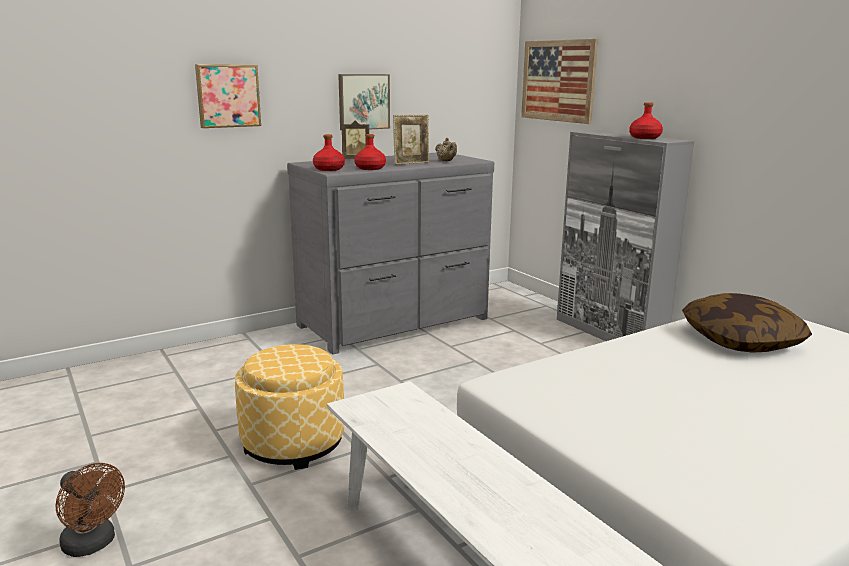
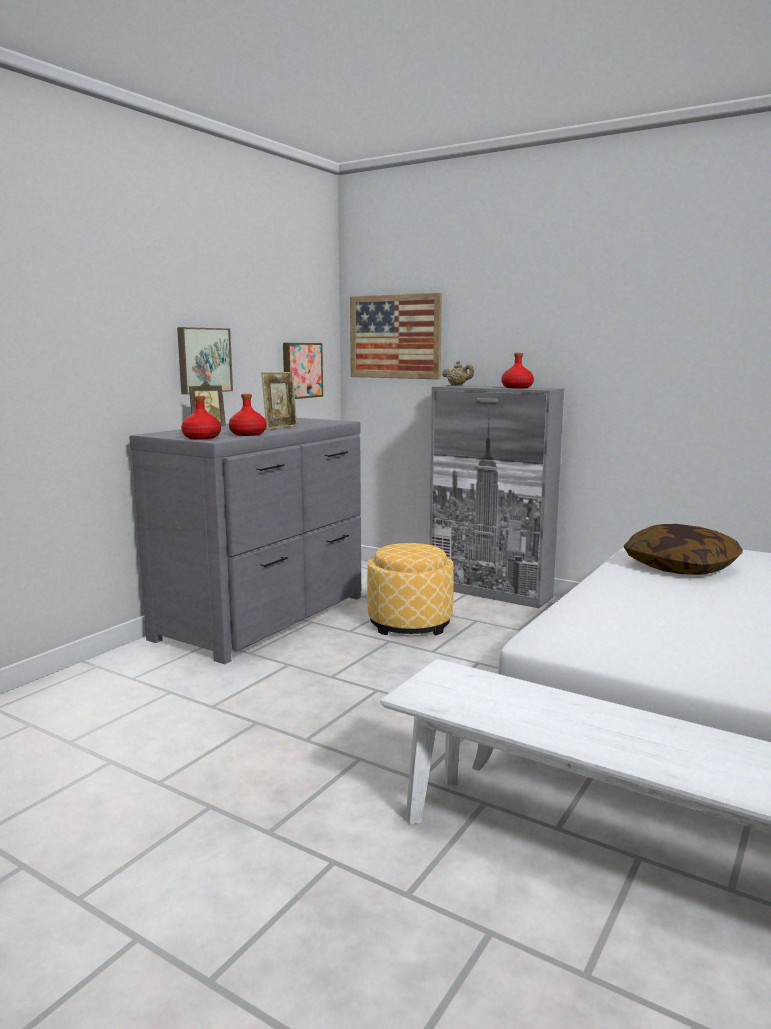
camera: 25 degrees left, 5 degrees down
(93, 544) = (126, 973): brown fan -> none
(228, 96) = (57, 352): picture -> picture (301, 370)
(293, 443) = (275, 771): ottoman -> ottoman (409, 623)
(446, 161) = (312, 424): beige teapot -> beige teapot (457, 385)

